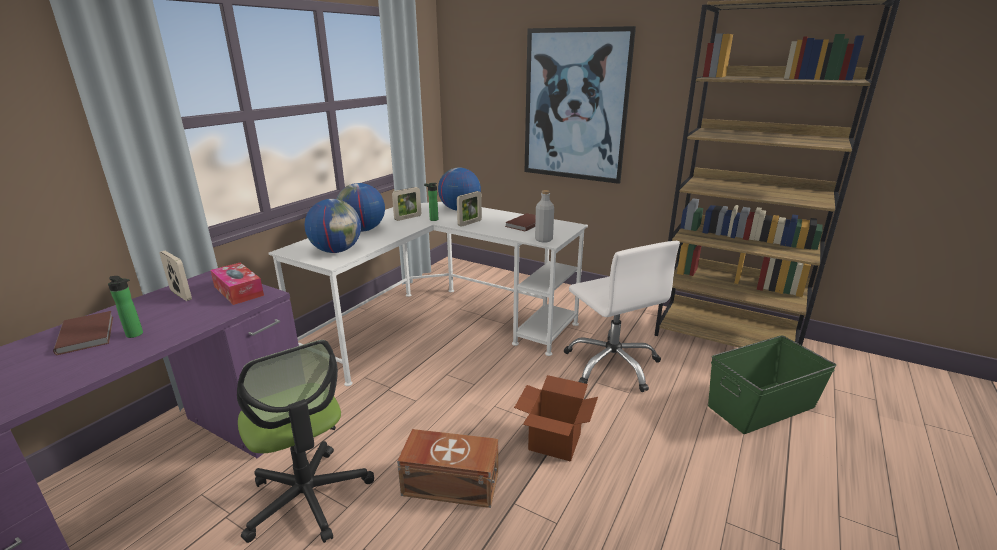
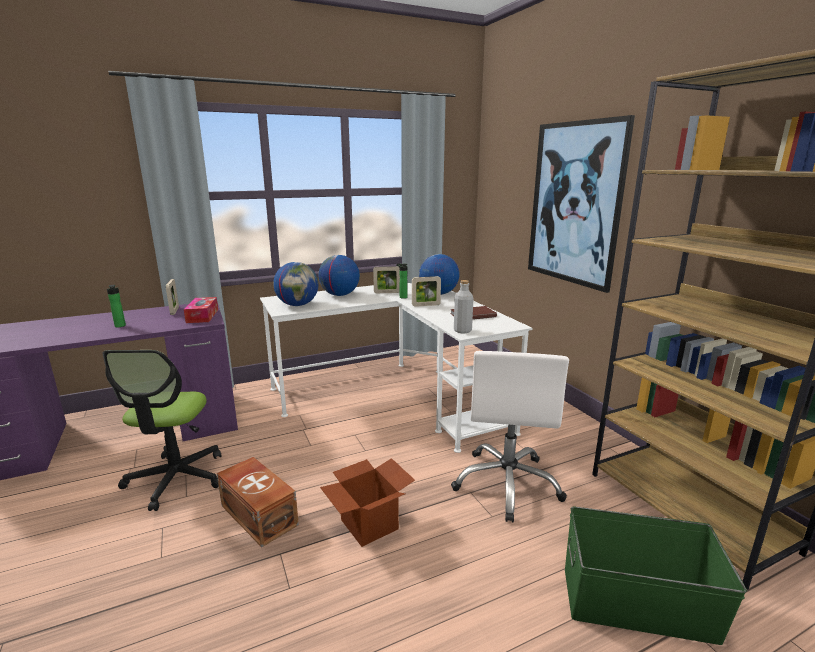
camera: 35 degrees right, 5 degrees down
(88, 334) = (106, 320): brown book -> none

